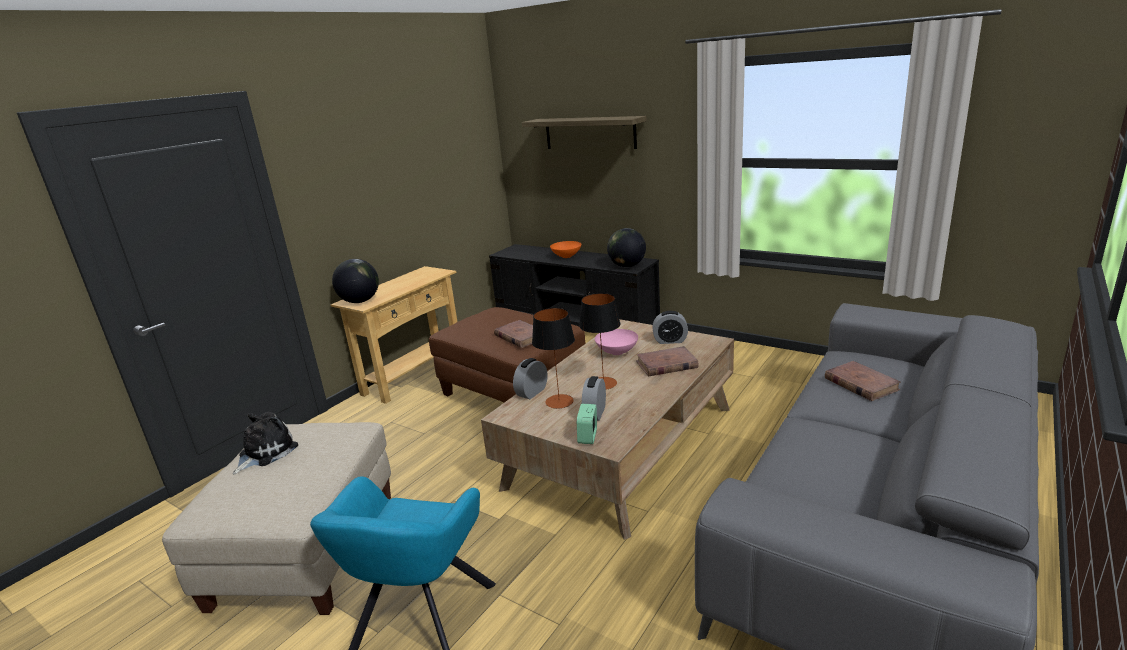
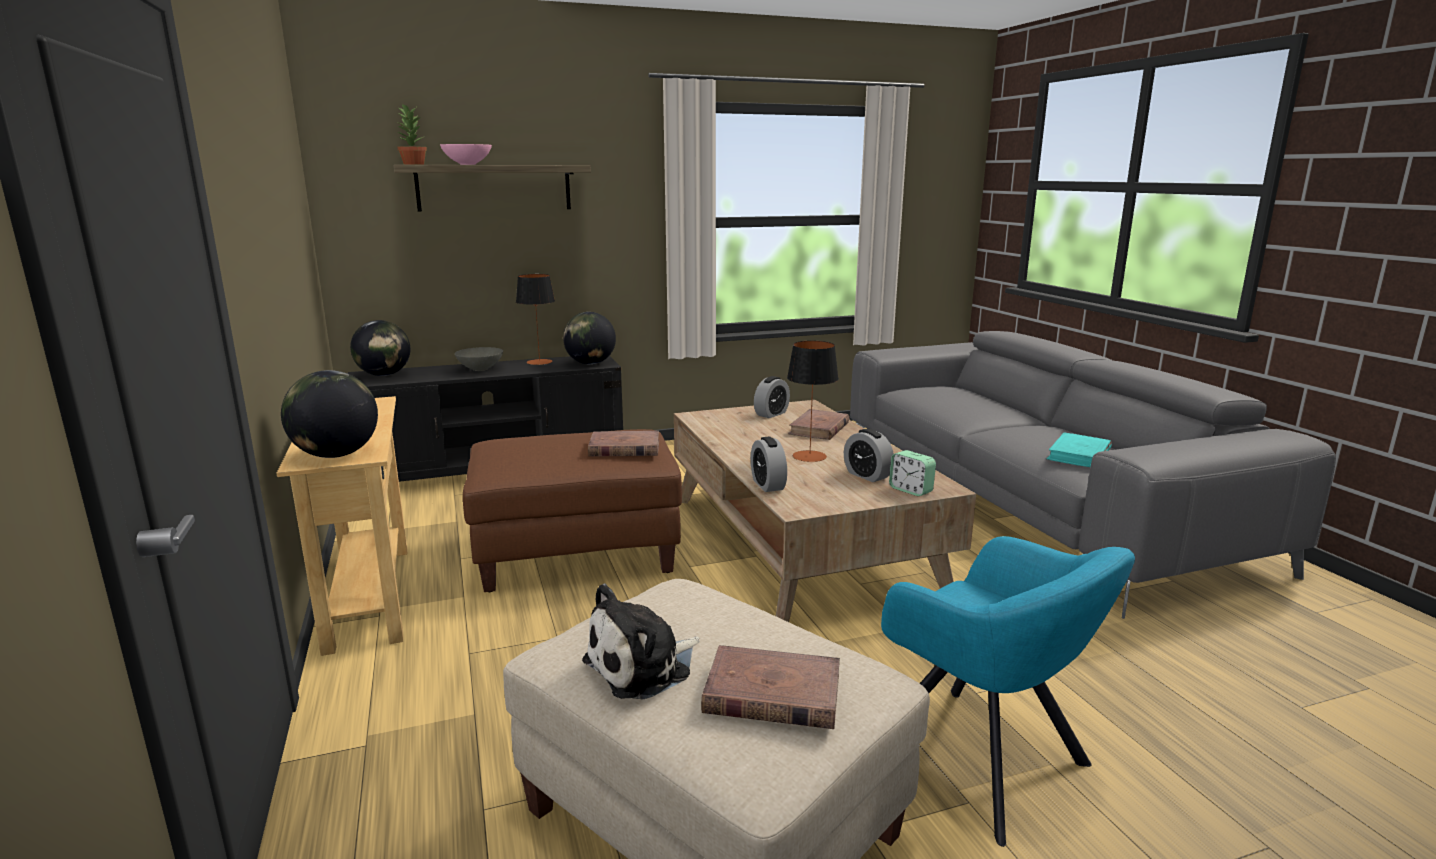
camera: 55 degrees left, 5 degrees down
(265, 453) = (643, 667): plush toy -> plush toy turned 105 degrees counterclockwise
(521, 250) = (384, 375): none -> globe
(541, 119) = (413, 164): none -> potted plant
(559, 401) = (813, 480): table lamp -> table lamp (539, 362)
(567, 256) = (481, 369): orange bowl -> grey bowl
(617, 352) = (752, 434): pink bowl -> pink bowl (468, 164)
(807, 479) = (1079, 455): none -> turquoise book
(860, 384) = (961, 401): brown book -> brown book (771, 694)

